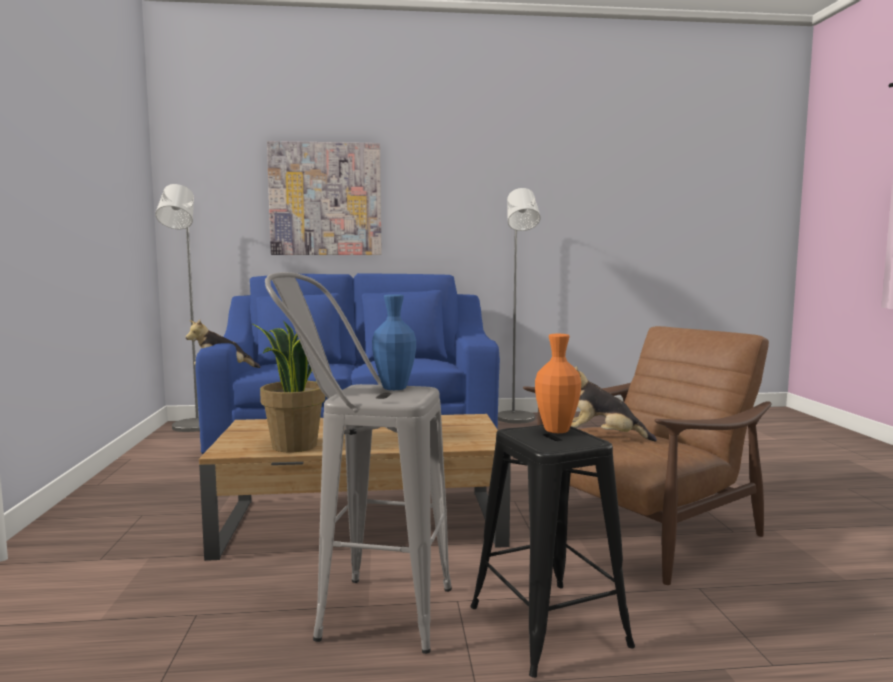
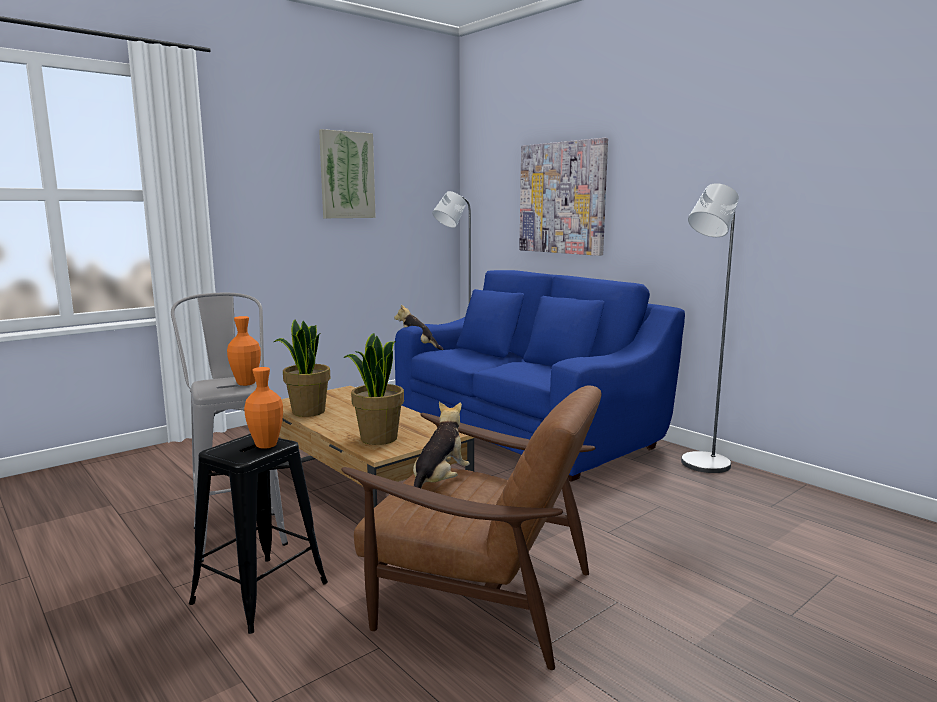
camera: 55 degrees right, 5 degrees up
(77, 144) = (347, 175): none -> picture
(394, 388) = (246, 384): blue vase -> orange vase
(444, 438) = (378, 438): none -> potted plant
(602, 437) = (439, 482): plush toy -> plush toy turned 45 degrees clockwise

